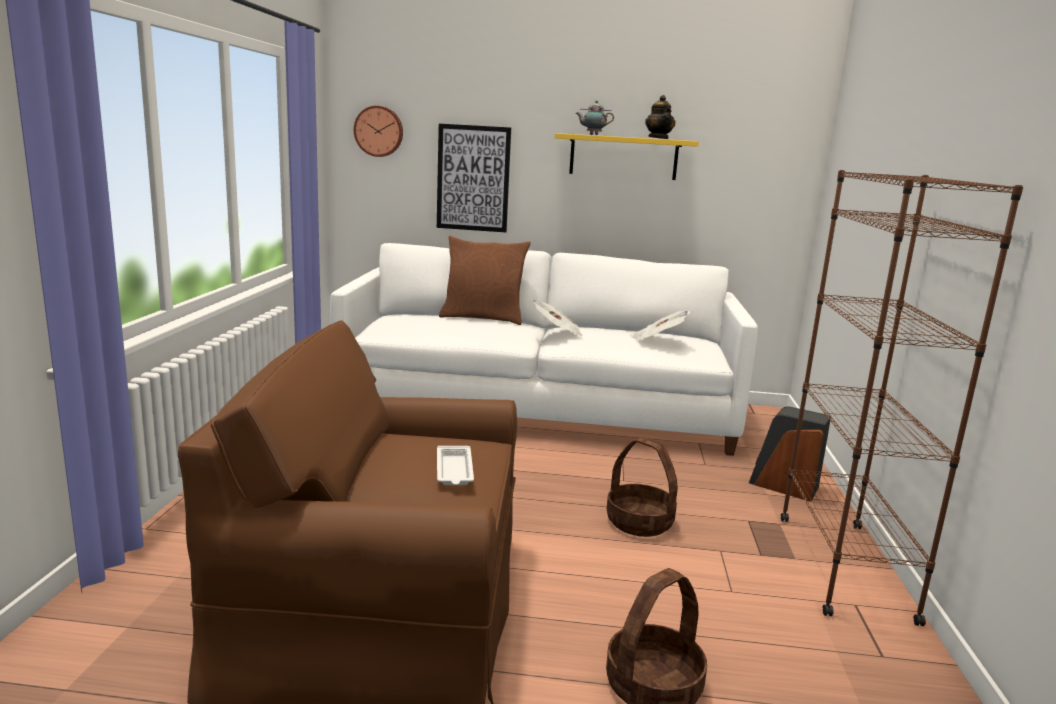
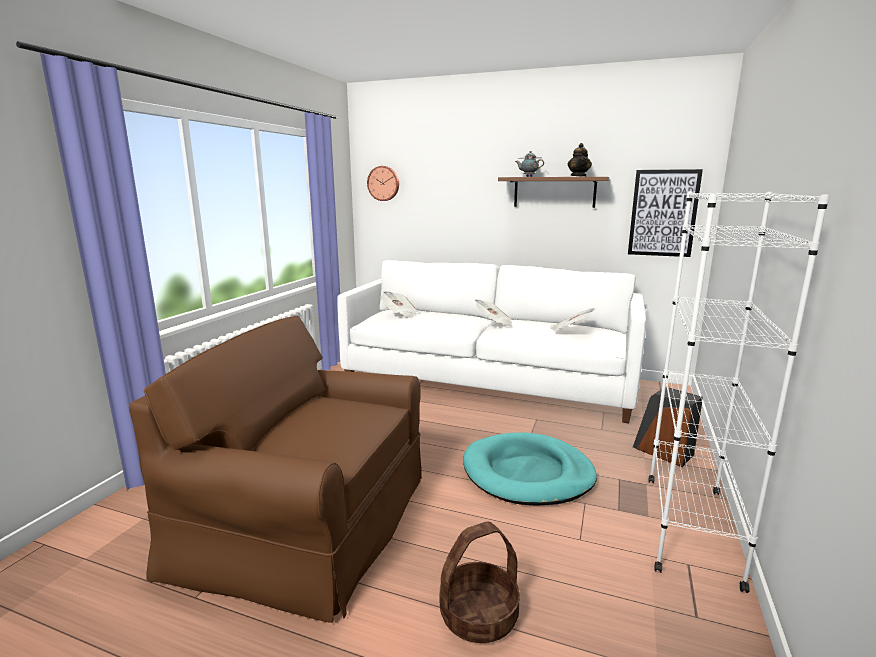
camera: 15 degrees right, 0 degrees up
(418, 321) = (400, 314): none -> newspaper
(454, 471) = (343, 429): white tray -> none
(473, 178) = (446, 213): picture -> picture (663, 213)
(483, 318) = (447, 312): brown pillow -> none
(623, 157) = (554, 192): yellow shelf -> brown shelf
(640, 522) = (527, 473): basket -> turquoise dog bed
(843, 566) = (690, 527): brown bookcase -> white bookcase

